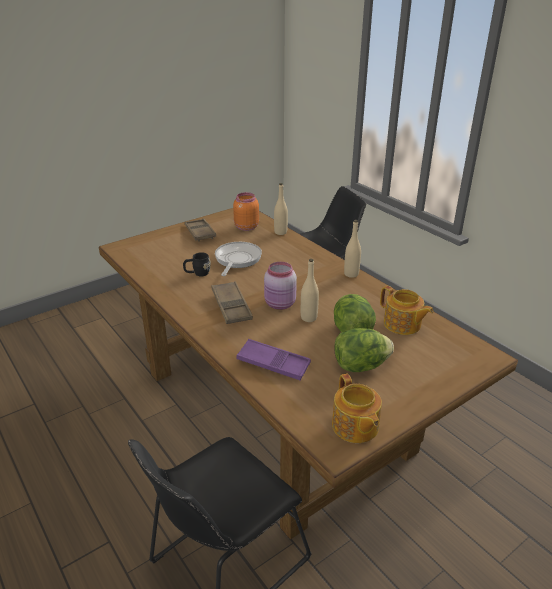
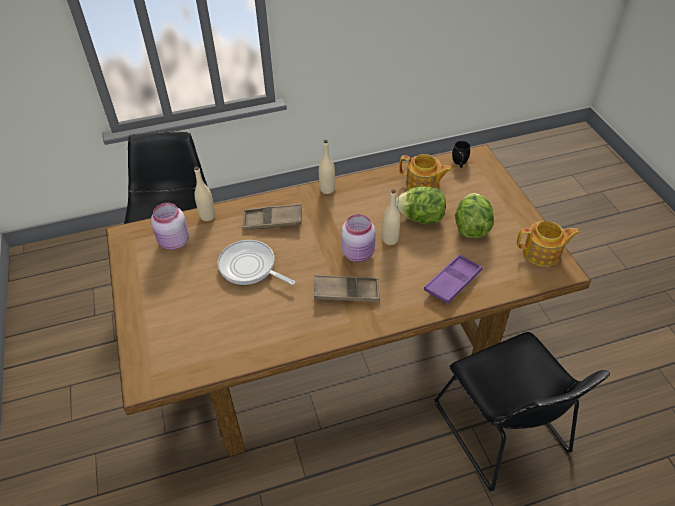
camera: 70 degrees left, 15 degrees up
(197, 273) = (263, 308): black mug -> black mug (460, 163)
(200, 233) = (160, 288): brown tray -> brown tray (272, 221)
(245, 227) = (173, 242): orange jar -> pink jar
(402, 324) = (423, 185): teapot -> teapot turned 45 degrees clockwise

